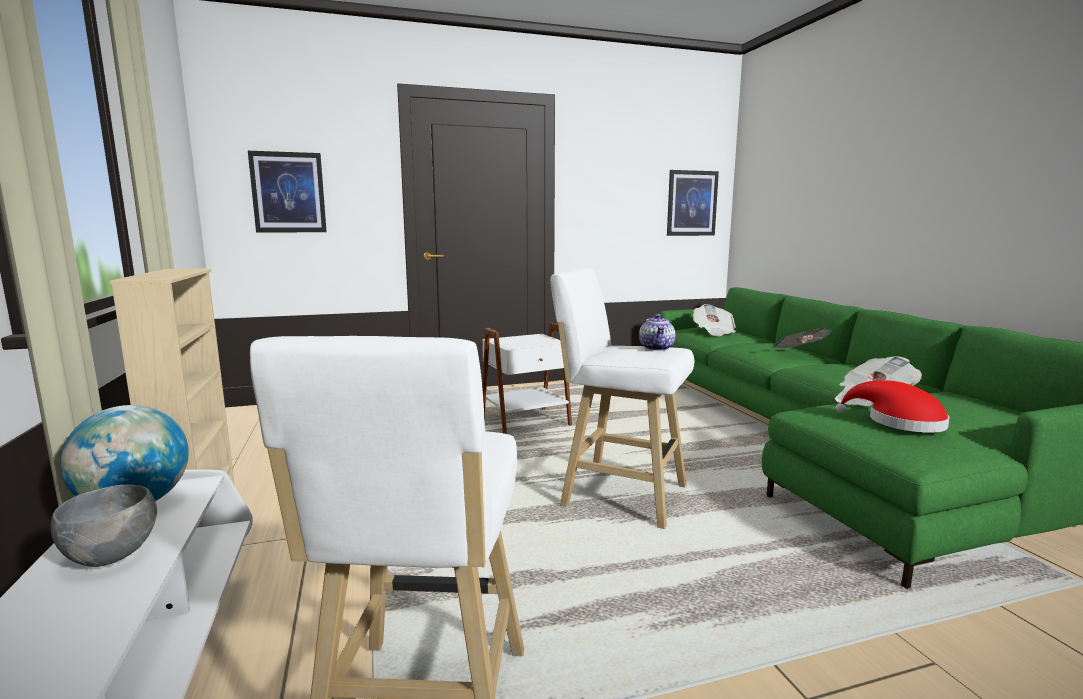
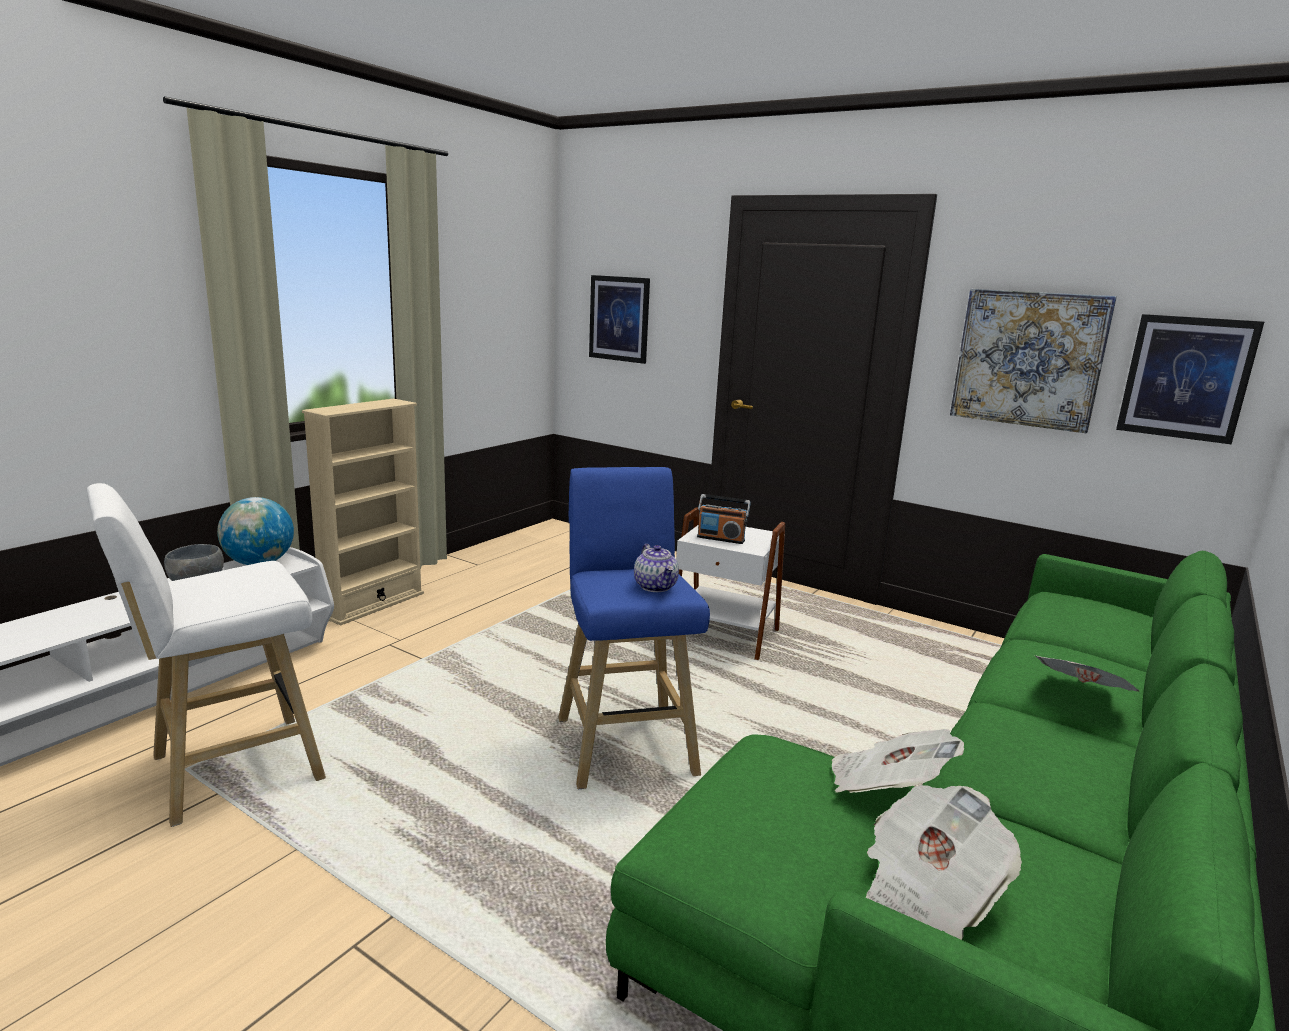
camera: 50 degrees right, 5 degrees up
(525, 343) = (721, 539): none -> radio
(619, 494) = (624, 741): white stool -> blue stool
(620, 200) = (1028, 359): none -> picture
(657, 348) = (656, 586): teapot -> teapot turned 75 degrees counterclockwise
(713, 332) = (1079, 615): newspaper -> newspaper (928, 890)
(899, 422) = (793, 817): red hat -> none

